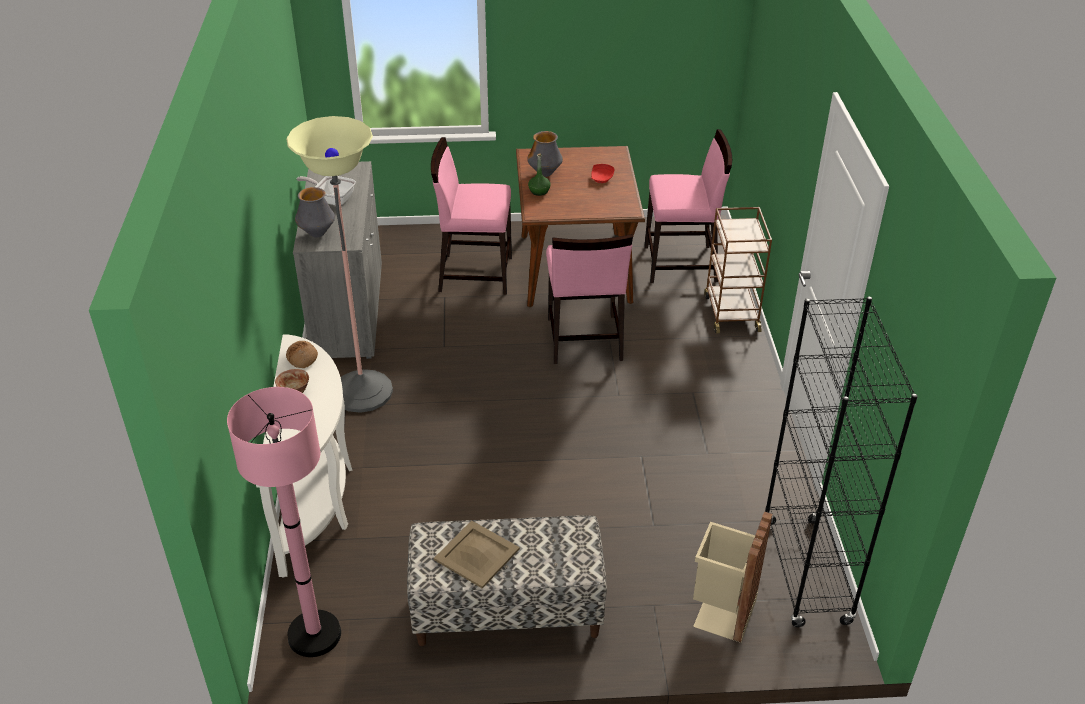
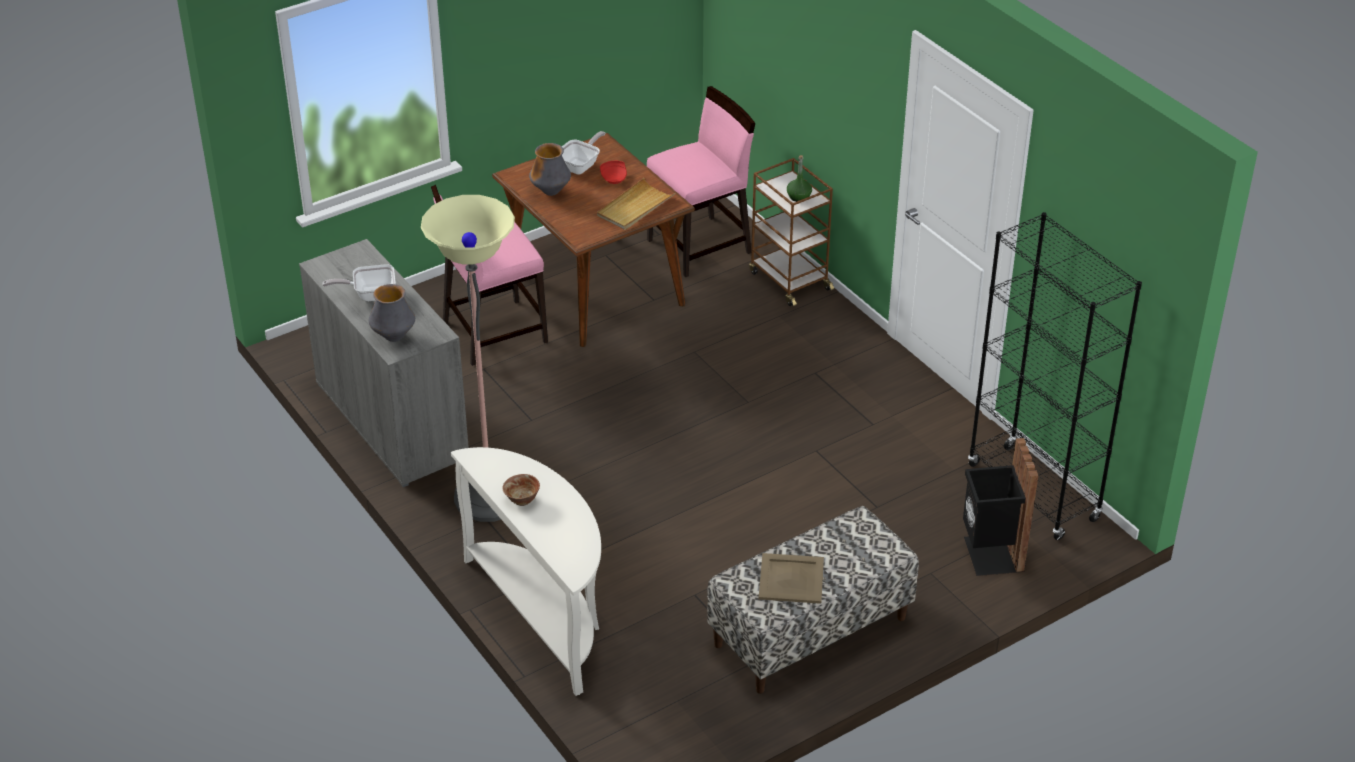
camera: 30 degrees left, 0 degrees up
(302, 358) = (496, 466): bread -> none
(314, 635) = (657, 727): pink floor lamp -> none
(539, 191) = (563, 213): green bottle -> green bottle (798, 197)
(583, 339) = (668, 360): pink chair -> none
(584, 162) = (580, 166): none -> frying pan
(597, 204) = (635, 207): none -> beige tray
(721, 612) = (990, 554): beige trash can -> black trash can

